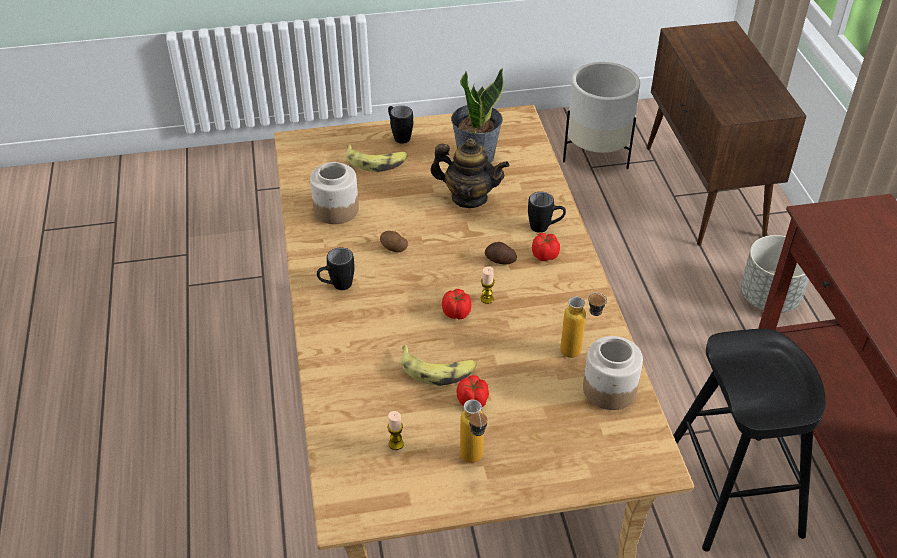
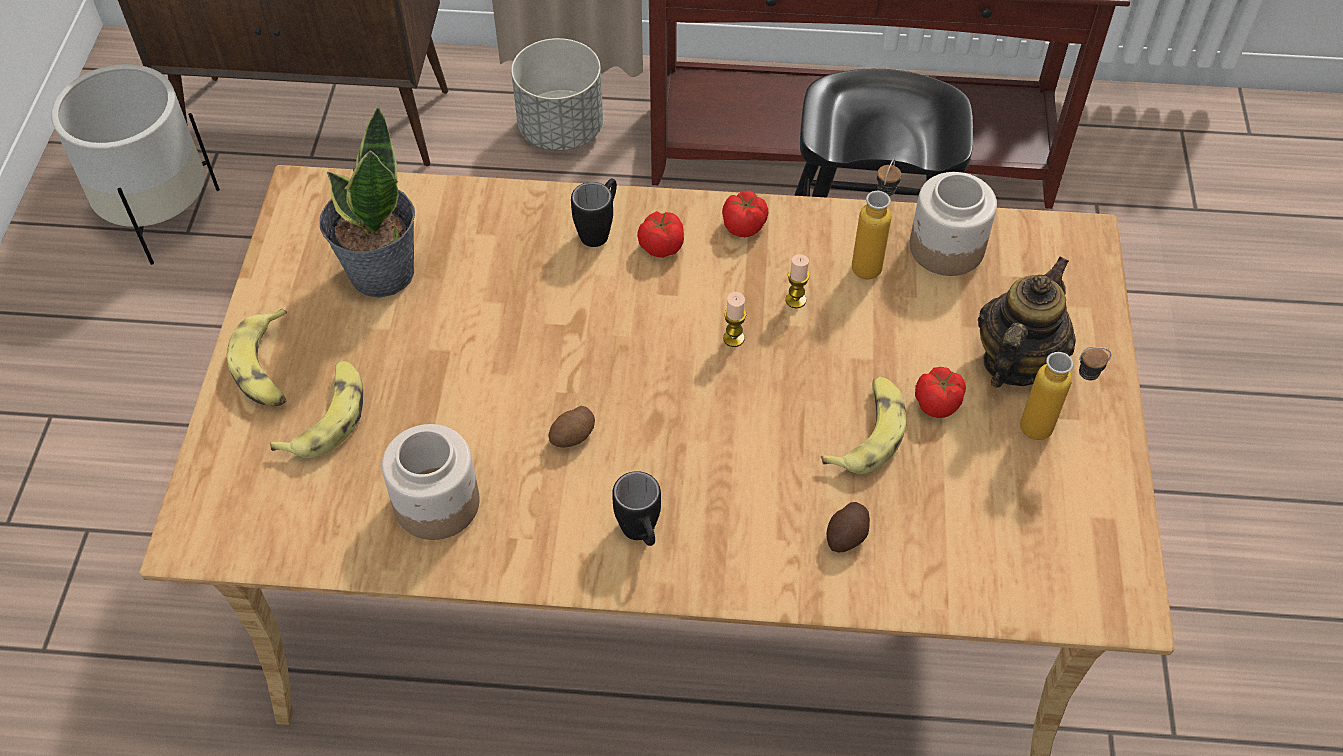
camera: 75 degrees left, 10 degrees up
(396, 444) = (1002, 515): candle -> candle (795, 300)
(399, 136) = (267, 368): black mug -> banana
(457, 313) = (754, 383): tomato -> tomato (745, 226)
(469, 197) = (486, 306): teapot -> teapot (1015, 362)
(500, 261) = (654, 302): potato -> potato (848, 535)

